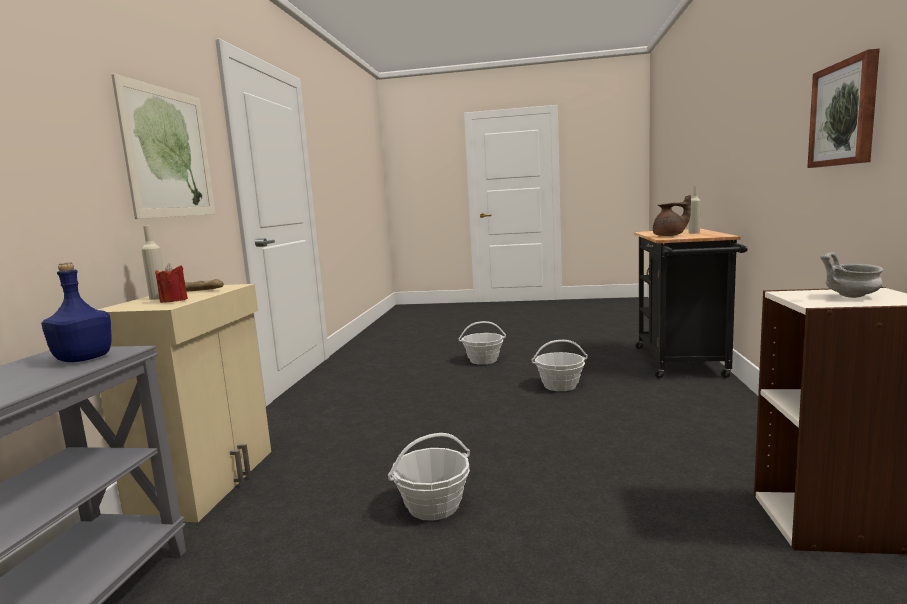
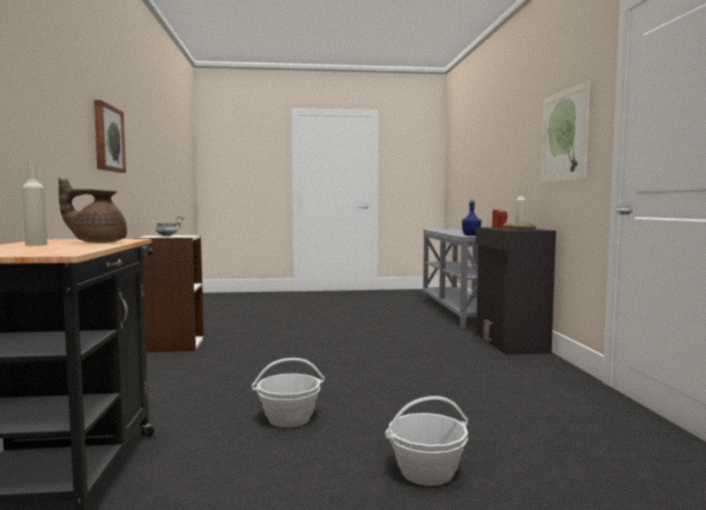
camera: 165 degrees right, 5 degrees down
(208, 481) = (509, 342): beige cabinet -> black cabinet
(433, 506) = (366, 341): basket -> none

